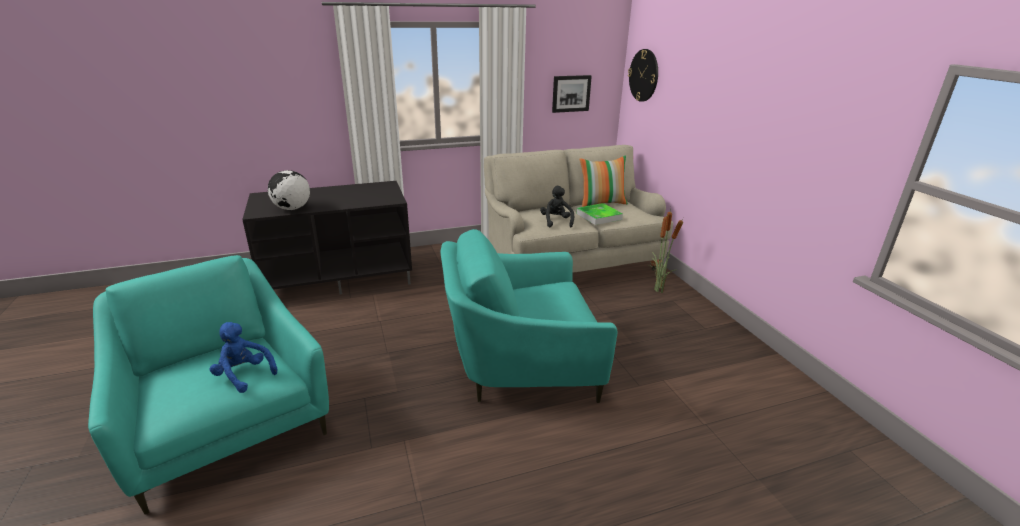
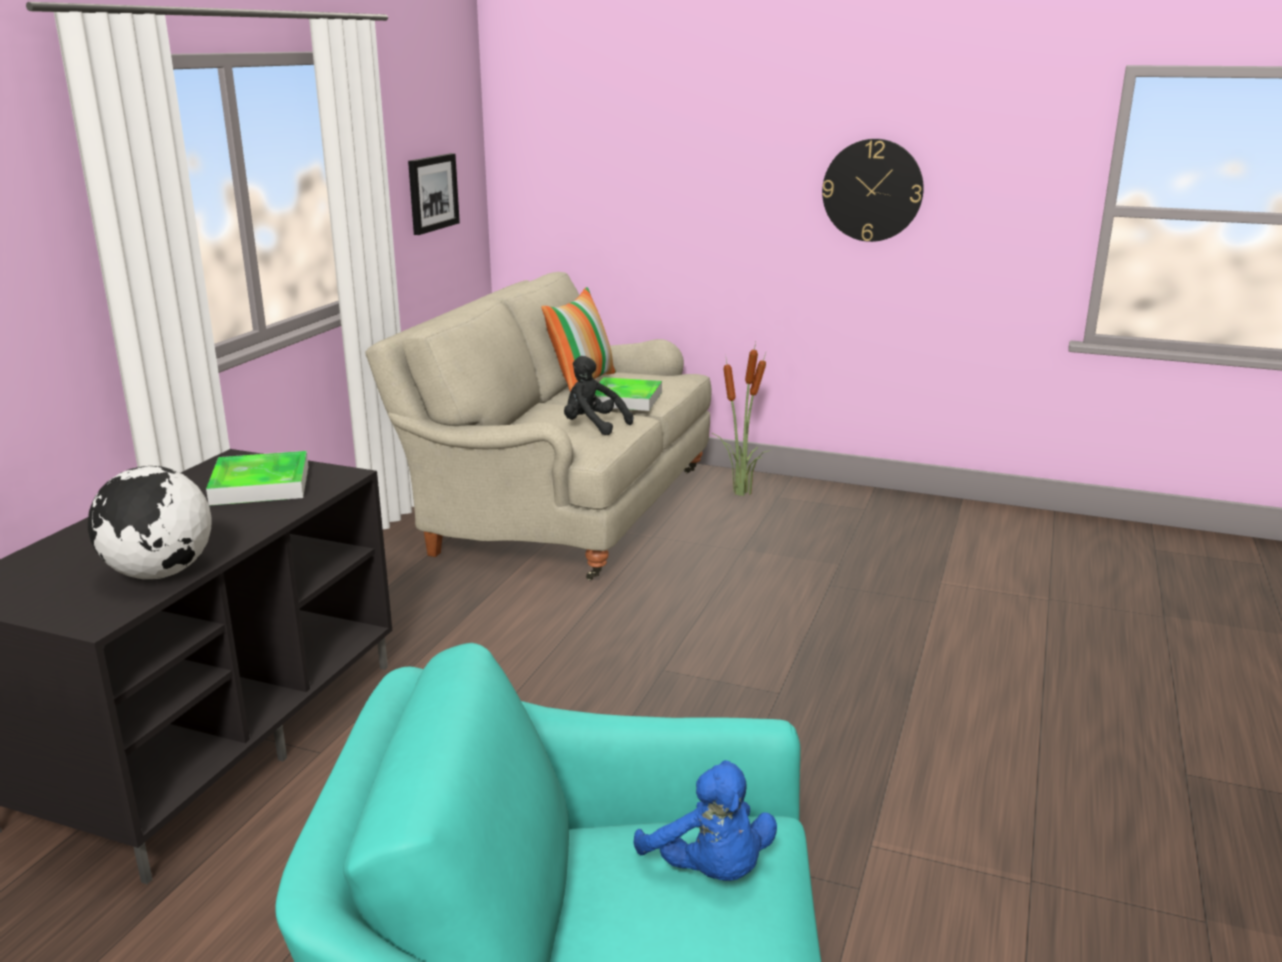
camera: 50 degrees left, 5 degrees down
(244, 375) = (710, 871): blue plush toy -> blue plush toy turned 105 degrees counterclockwise
(372, 194) = (260, 485): none -> tray
(520, 365) = (791, 664): turquoise armchair -> none
(644, 75) = (551, 142): wall clock -> wall clock (872, 190)

